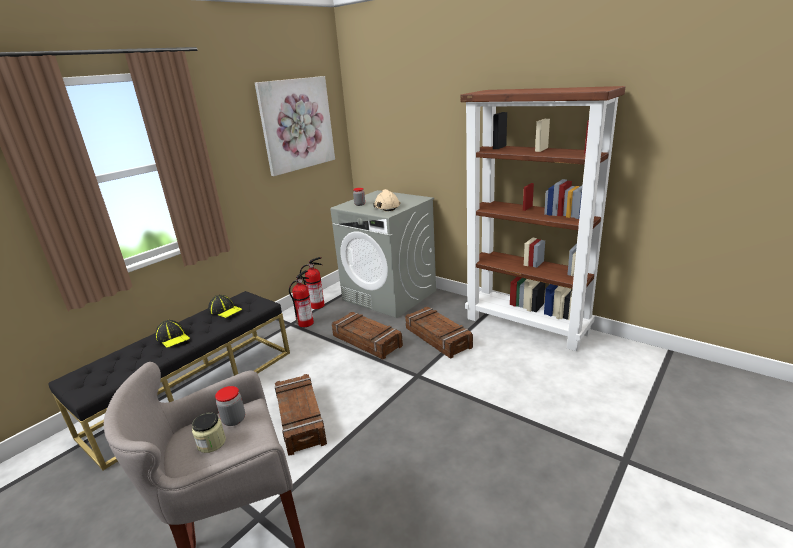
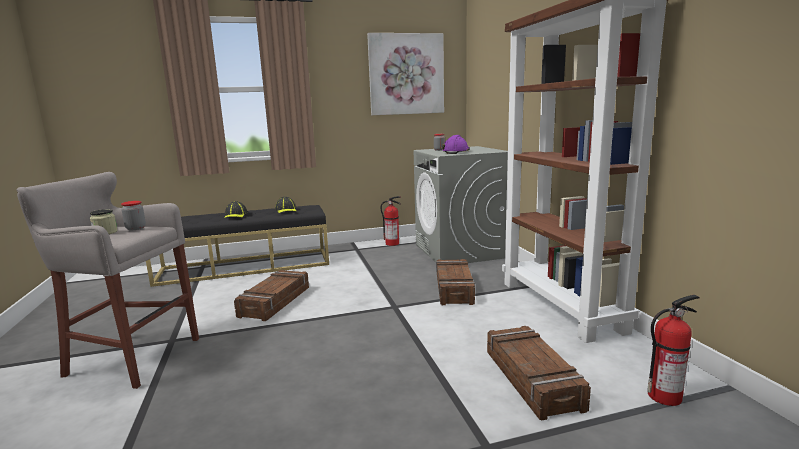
camera: 35 degrees right, 10 degrees down
(306, 323) = (368, 251): fire extinguisher -> fire extinguisher (665, 396)
(367, 341) = (393, 273): crate -> crate (533, 379)
(386, 206) = (456, 152): beige hard hat -> purple hard hat

